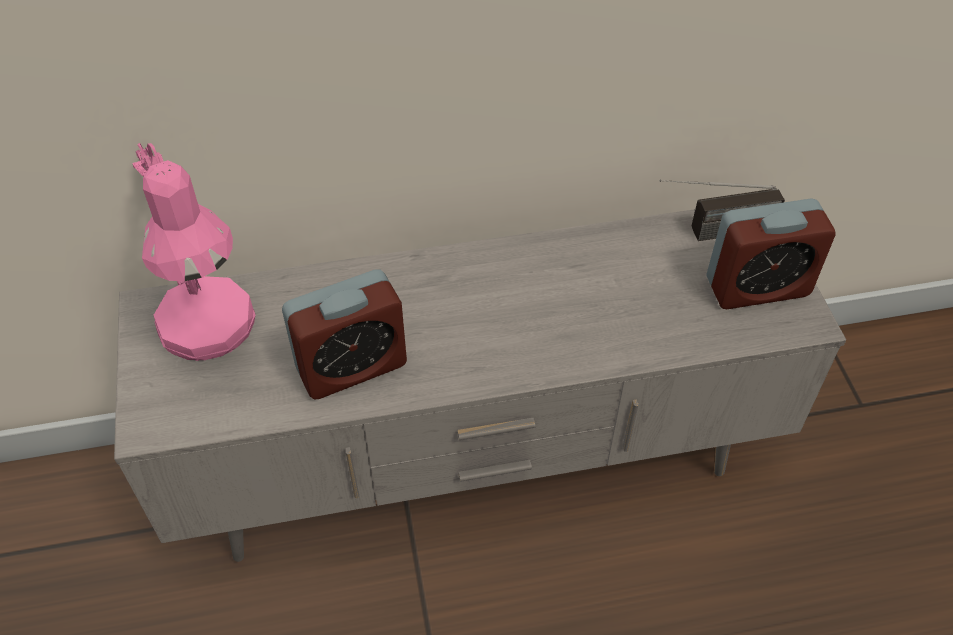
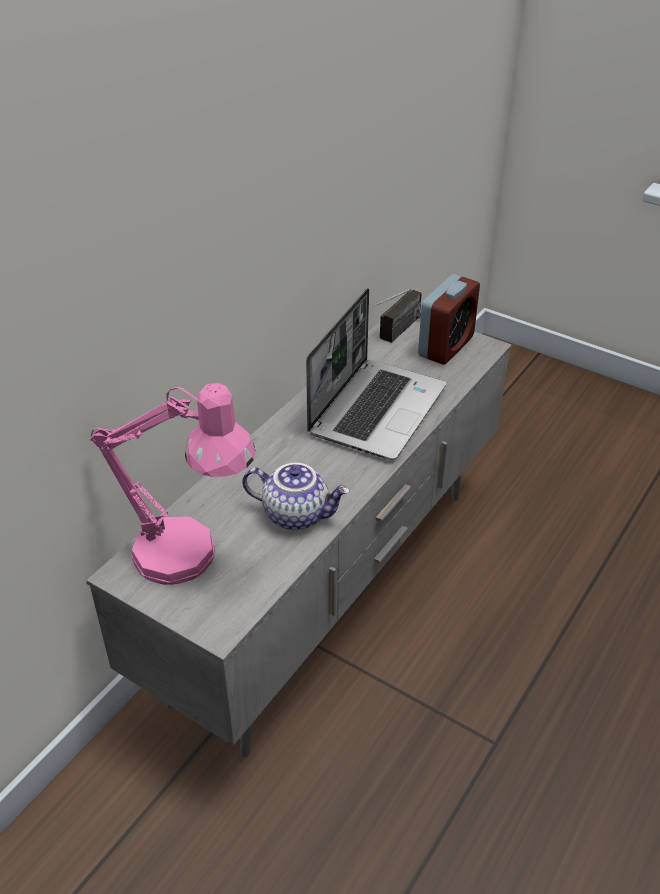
camera: 45 degrees left, 10 degrees down
(351, 366) = (297, 514): alarm clock -> teapot
(577, 309) = (376, 409): none -> laptop

